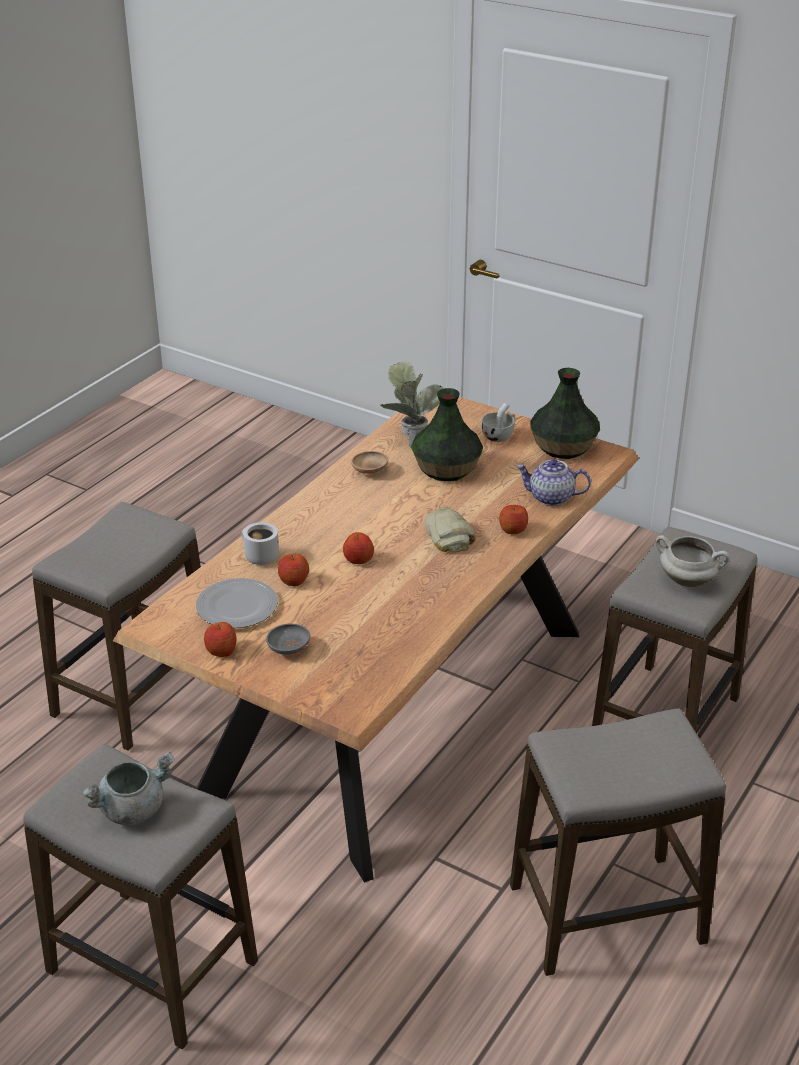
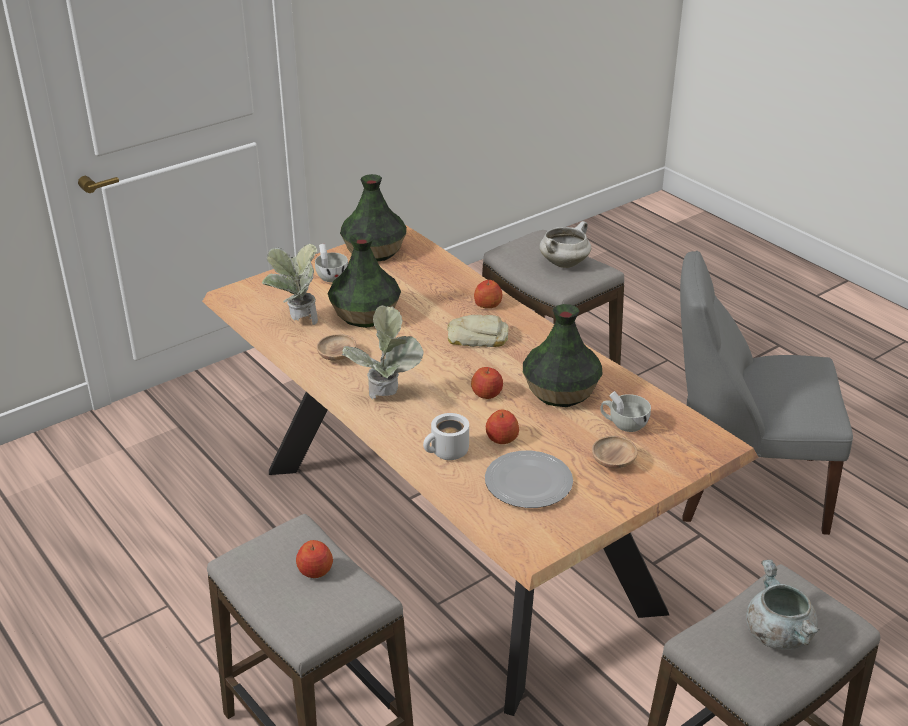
camera: 70 degrees left, 0 degrees up
(221, 650) = (599, 505): apple -> apple (315, 571)
(288, 649) = (613, 462): grey bowl -> brown bowl
(319, 510) = (386, 399): none -> potted plant
(353, 646) = (623, 424): none -> white cup
(386, 599) = (560, 391): none -> vase
(551, 498) = (450, 276): teapot -> none
(605, 914) = (740, 488): stool -> grey chair

